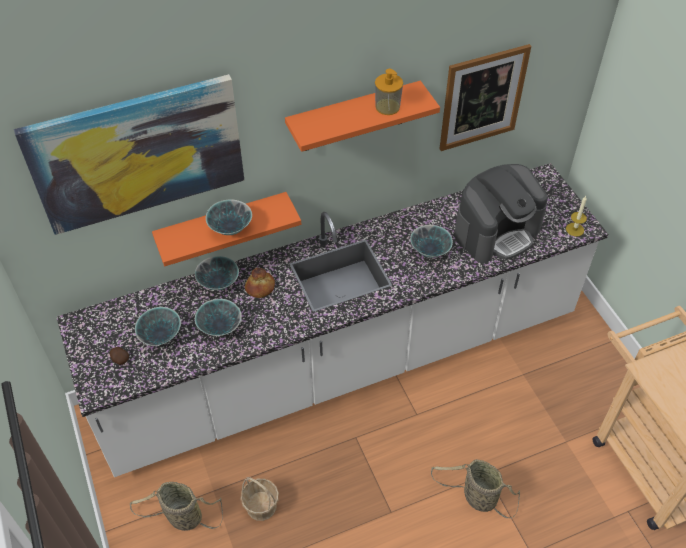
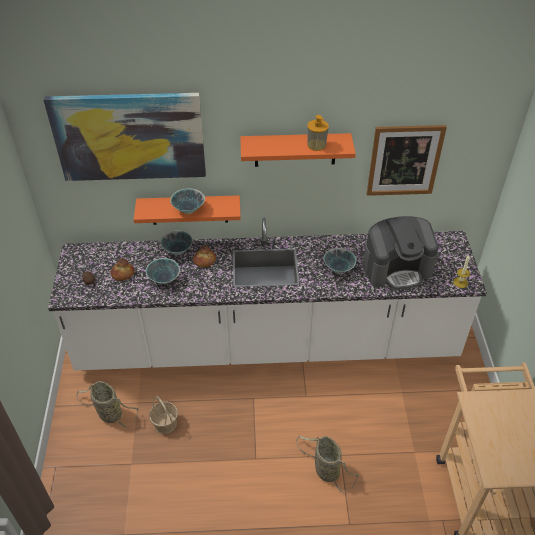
camera: 20 degrees right, 5 degrees down
(161, 336) = (123, 274): bowl -> bread

